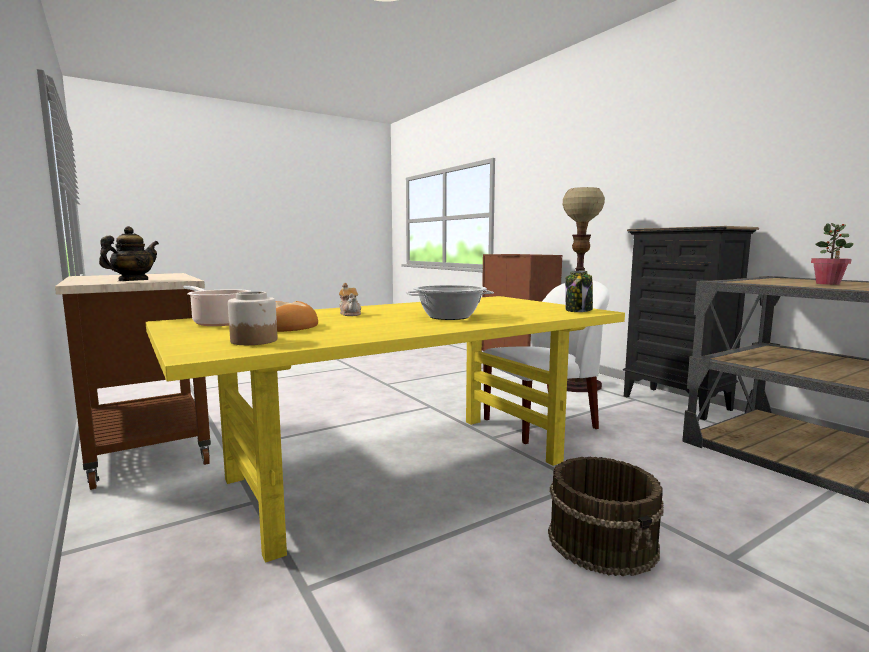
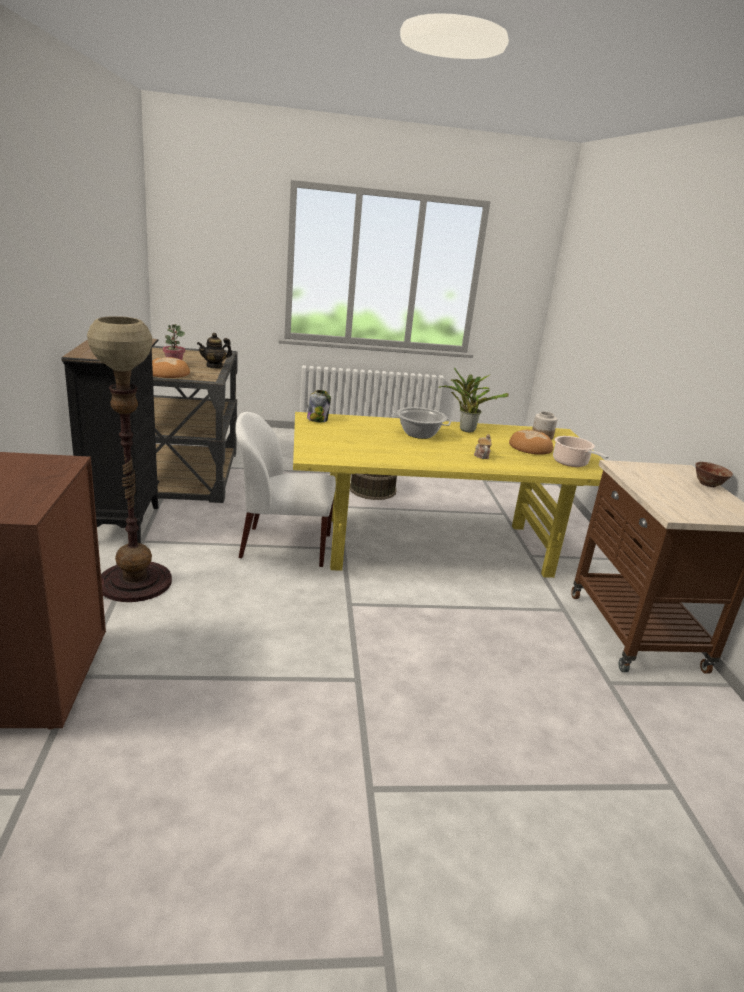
camera: 155 degrees left, 15 degrees up
(80, 280) = (708, 484): none -> bowl
(133, 281) = (655, 468): teapot -> teapot (214, 366)
(398, 329) = (465, 429): none -> potted plant
(770, 280) = (169, 373): none -> bread

